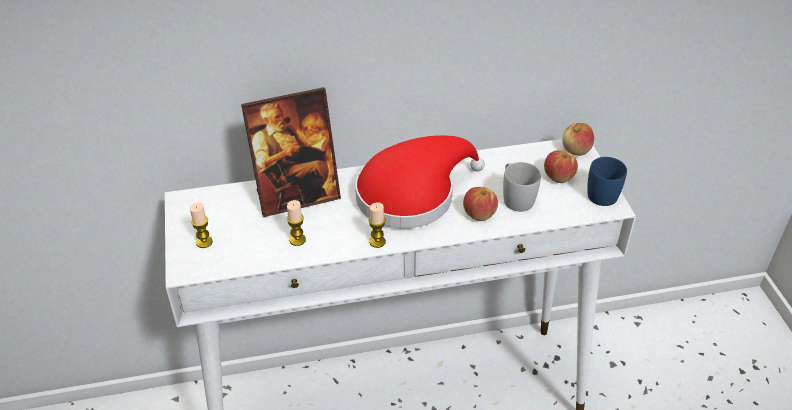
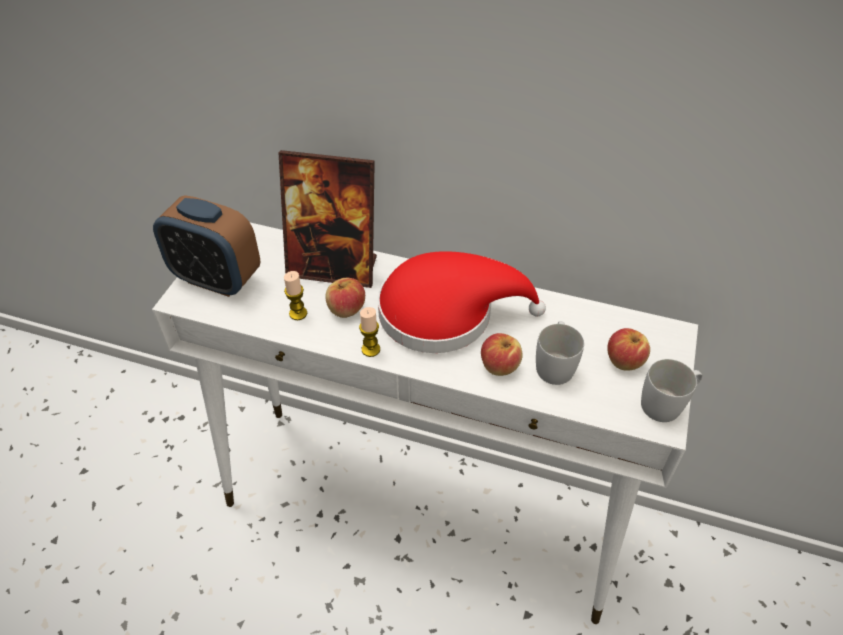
camera: 30 degrees right, 5 degrees up
(204, 242) = (217, 279): candle -> alarm clock
(576, 150) = (670, 337): apple -> apple (346, 309)
(605, 192) = (667, 403): blue mug -> white mug

